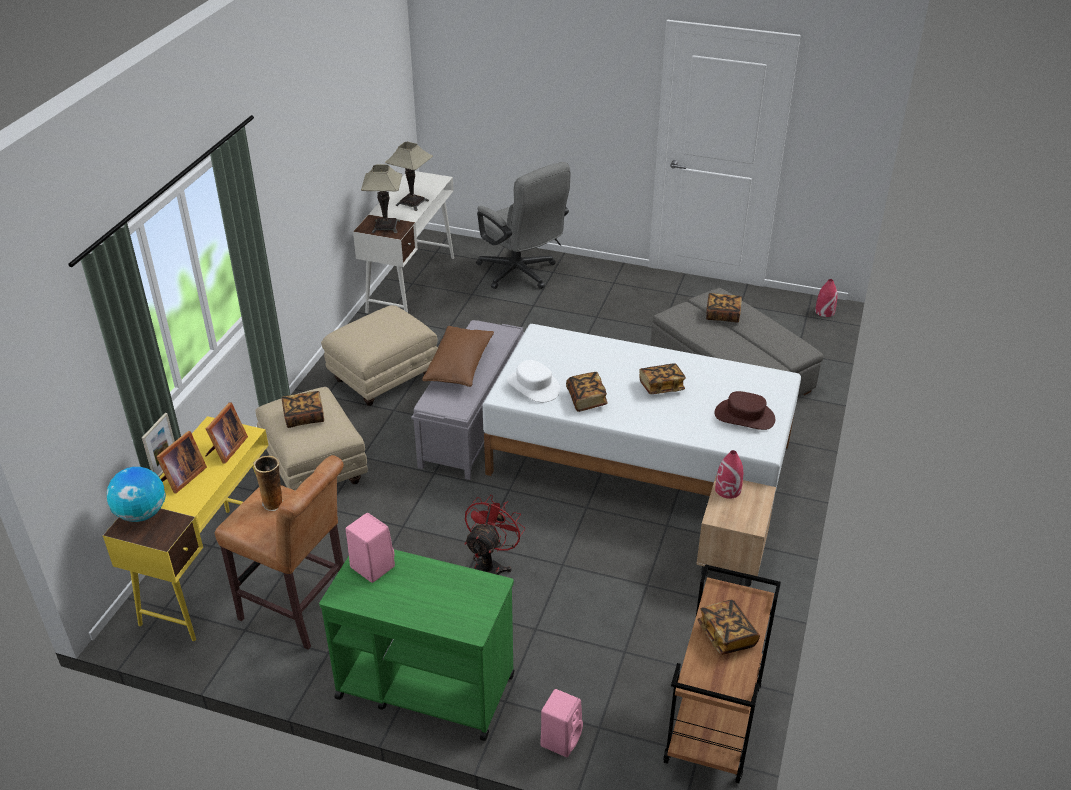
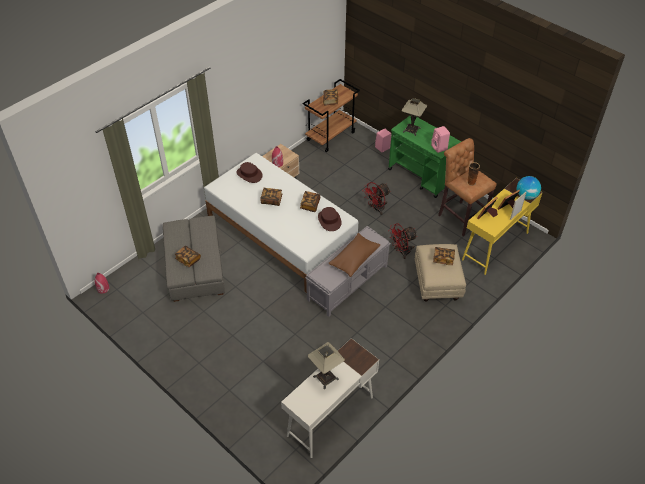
camera: 155 degrees left, 10 degrees up
(382, 379) = (382, 332): beige ottoman -> none
(385, 226) = (355, 356): table lamp -> table lamp (411, 130)
(401, 500) = (401, 251): none -> red fan
(521, 274) = (251, 396): grey office chair -> none
(533, 386) = (329, 220): white hat -> brown hat

